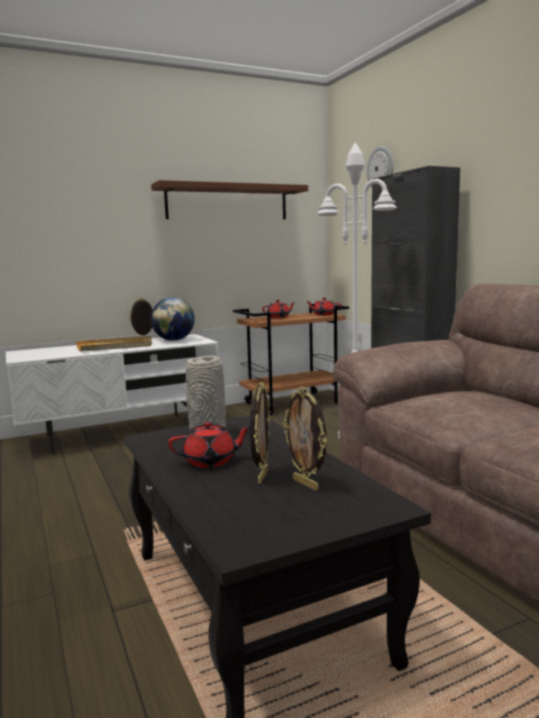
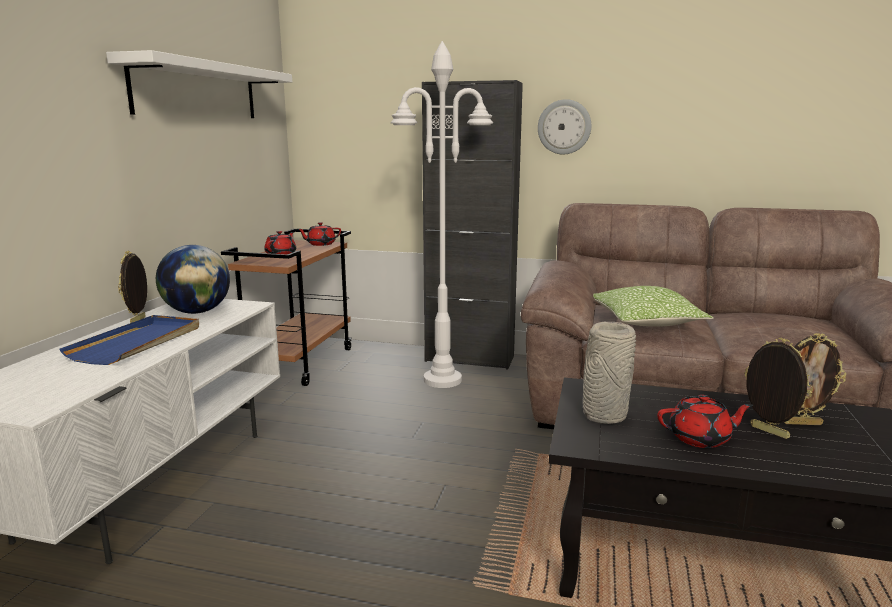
camera: 50 degrees left, 5 degrees up
(114, 347) = (138, 343): beige tray -> blue tray
(210, 461) = (700, 438): red teapot -> red teapot turned 60 degrees clockwise
(227, 203) = (197, 91): brown shelf -> white shelf
(381, 169) = (390, 66): wall clock -> wall clock (564, 127)
(446, 403) = (645, 322): none -> pillow

